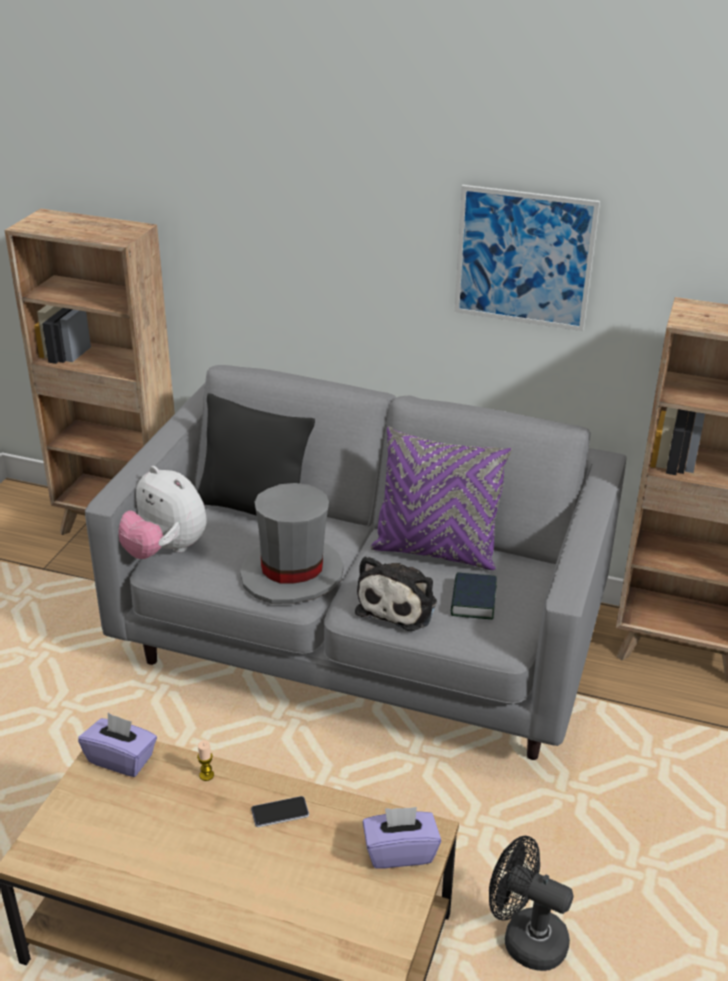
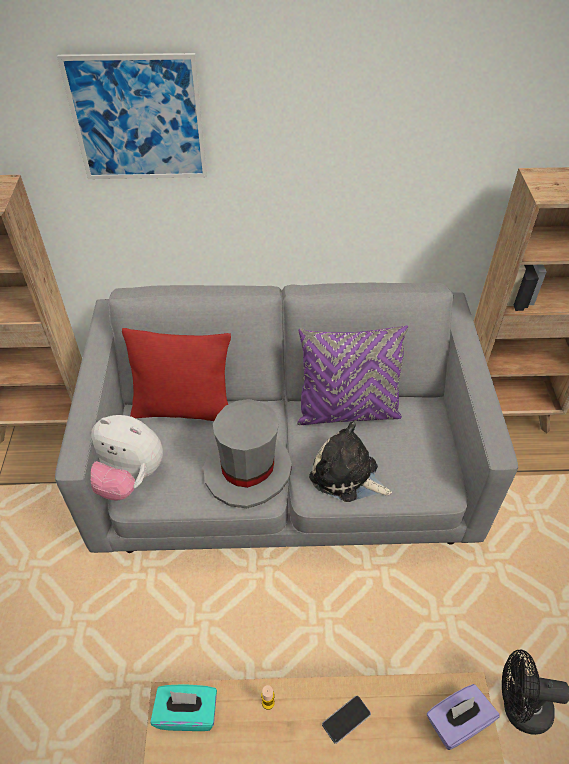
camera: 20 degrees left, 15 degrees up
(121, 759) = (187, 713): purple tissue box -> turquoise tissue box
(254, 509) = (184, 410): black pillow -> red pillow
(399, 605) = (347, 476): plush toy -> plush toy turned 120 degrees clockwise
(473, 601) = (400, 453): book -> none
(524, 258) = (382, 152): picture -> picture (138, 119)

